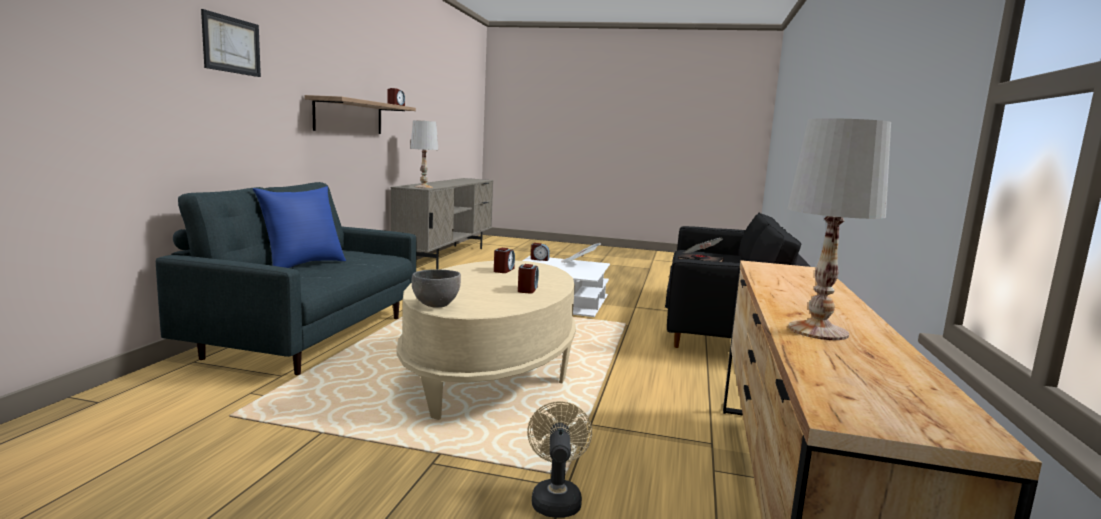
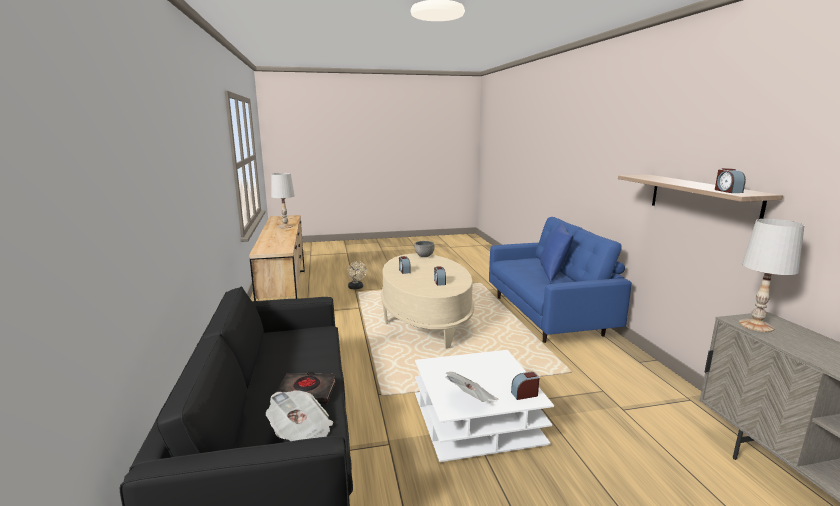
camera: 155 degrees right, 5 degrees up
(231, 45) = (604, 143): picture -> none
(309, 335) = (547, 315): grey sofa -> blue sofa

